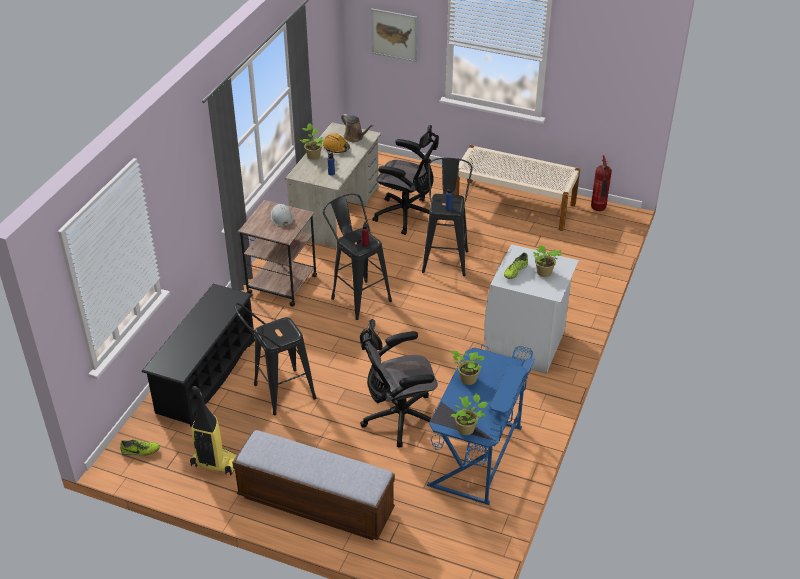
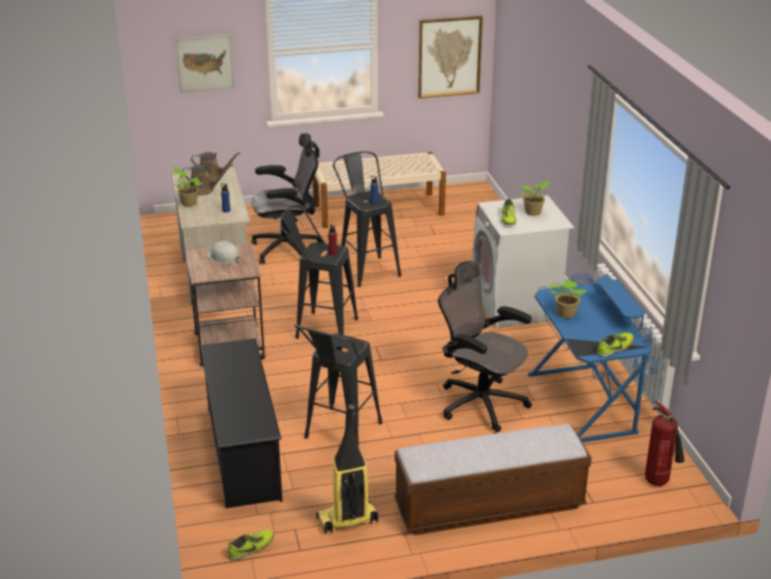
camera: 35 degrees left, 10 degrees down
(336, 148) = (204, 190): orange hard hat -> brown watering can
(400, 419) = (481, 404): office chair -> office chair turned 90 degrees clockwise
(467, 429) = (615, 348): potted plant -> shoe
(598, 210) = (455, 191): fire extinguisher -> fire extinguisher (659, 483)
(614, 87) = (449, 56): none -> picture

